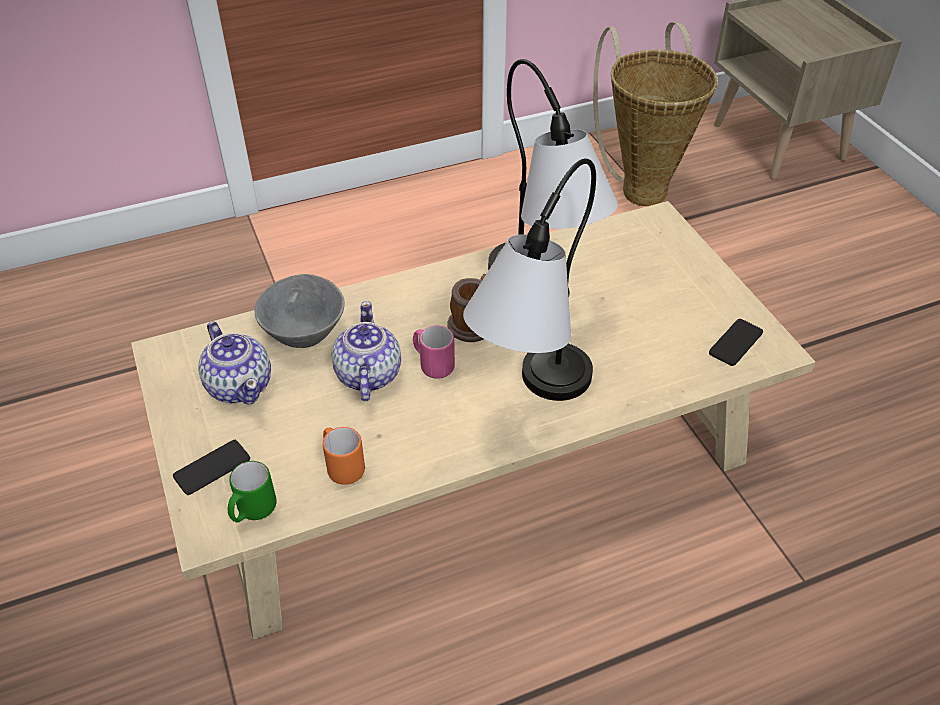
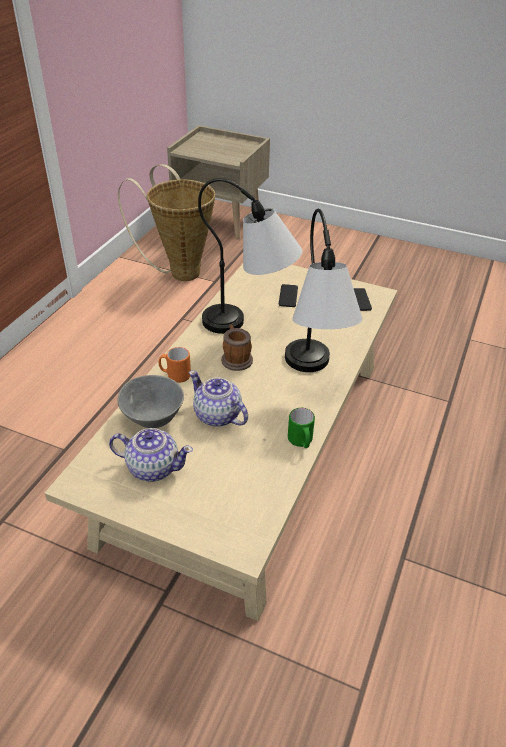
camera: 45 degrees left, 5 degrees down
(212, 467) = (198, 517): phone -> phone (288, 296)
(252, 511) = (252, 520): green mug -> green mug (301, 442)
(342, 466) = (267, 465): orange mug -> orange mug (175, 376)
(432, 364) = (243, 390): pink mug -> none

